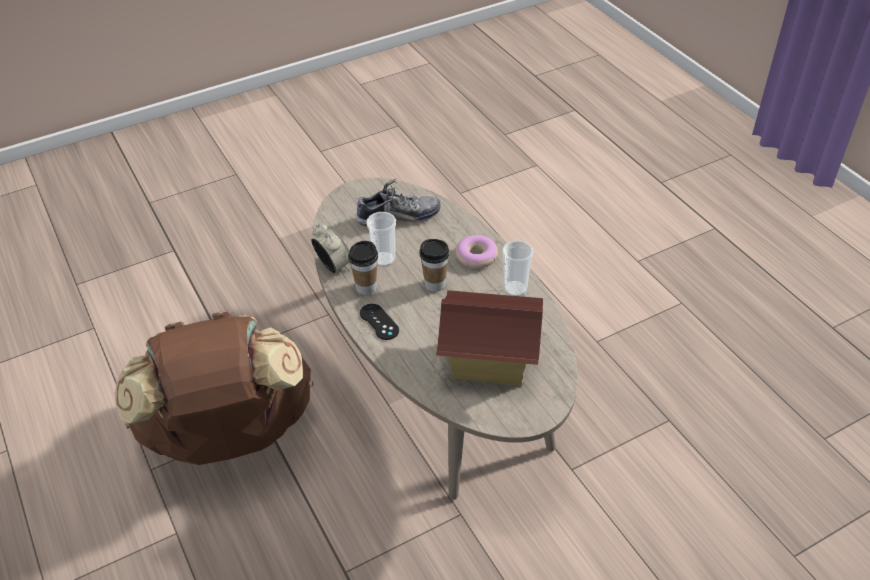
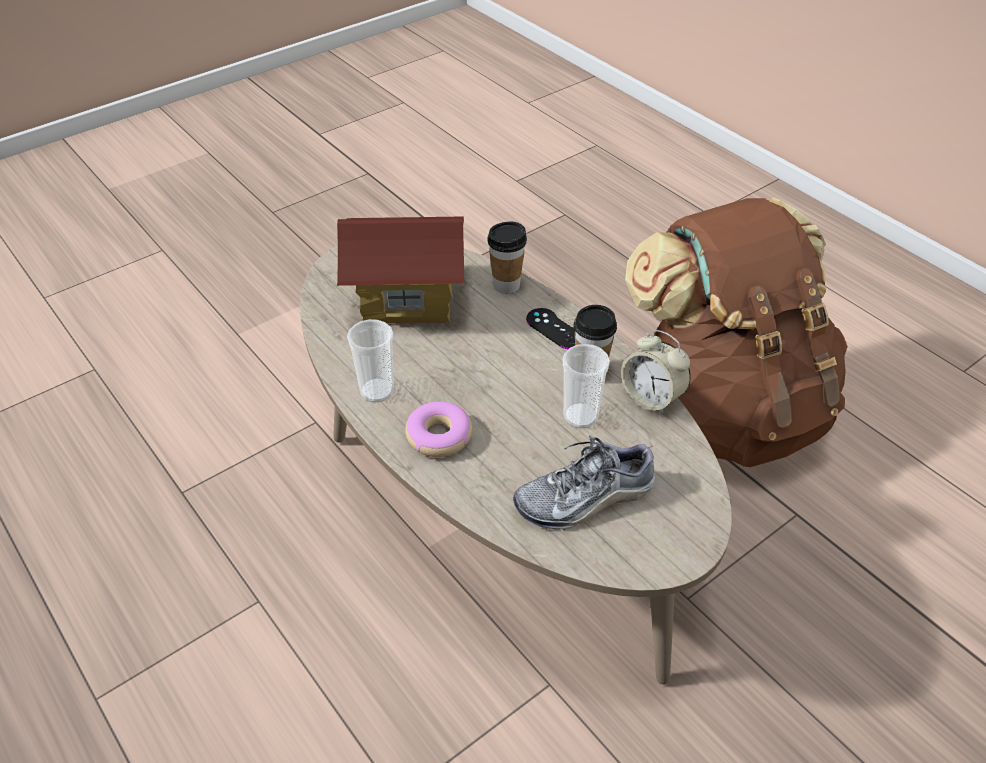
camera: 170 degrees right, 0 degrees up
(435, 284) = (494, 386): cup -> cup (506, 285)

